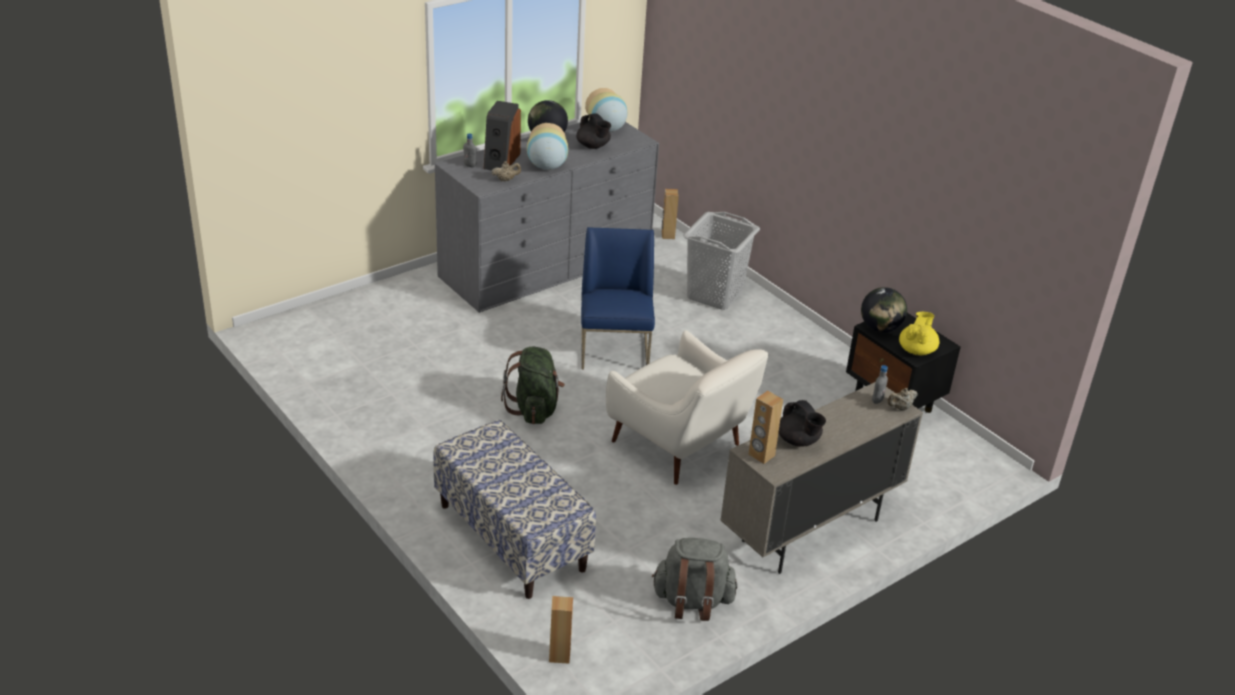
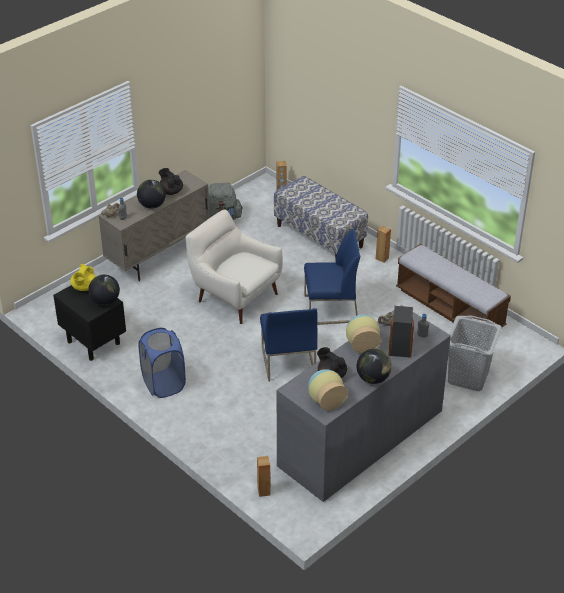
camera: 175 degrees right, 5 degrees up
(352, 388) = (449, 308): none -> bench
(534, 409) = (330, 309): green backpack -> blue chair
(715, 294) = (218, 425): grey laundry basket -> grey laundry basket (467, 377)
(761, 455) = (191, 182): brown speaker -> brown speaker (382, 258)
(785, 343) = (163, 384): none -> blue laundry basket
(830, 417) = (152, 205): none -> globe

